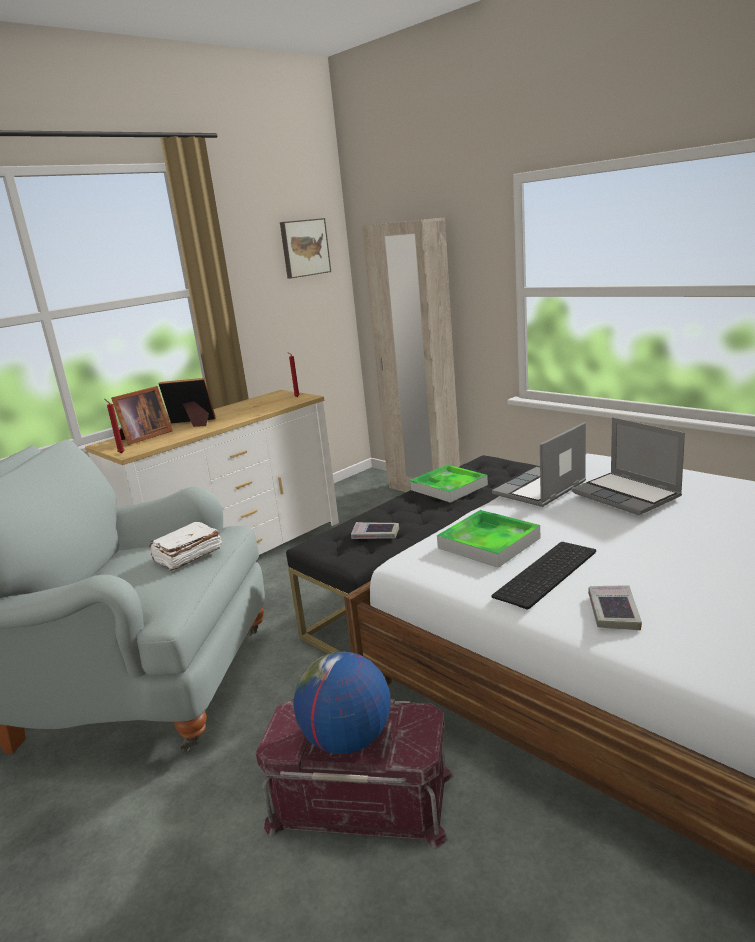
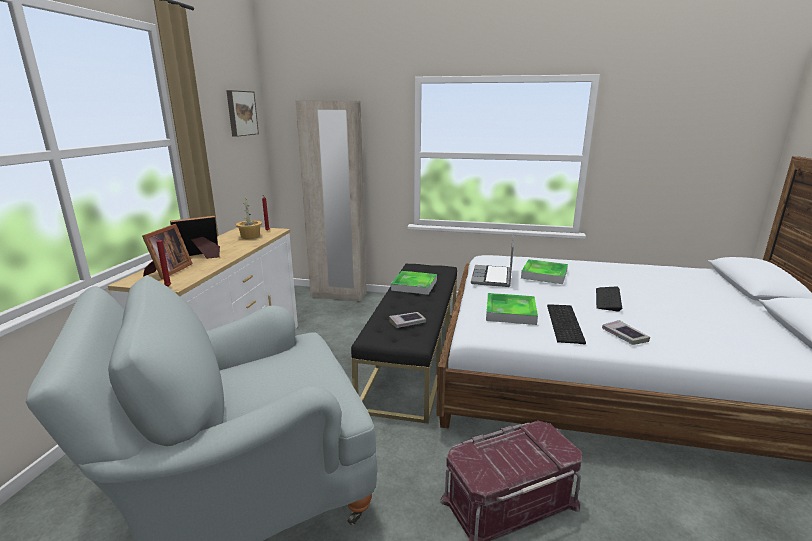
camera: 35 degrees left, 0 degrees up
(187, 556) = (302, 363): white book -> none
(270, 403) = (250, 236): none -> potted plant
(347, 740) = (517, 460): globe -> none
(627, 495) = (544, 274): laptop -> tray
(680, 551) = (608, 299): none -> keyboard

